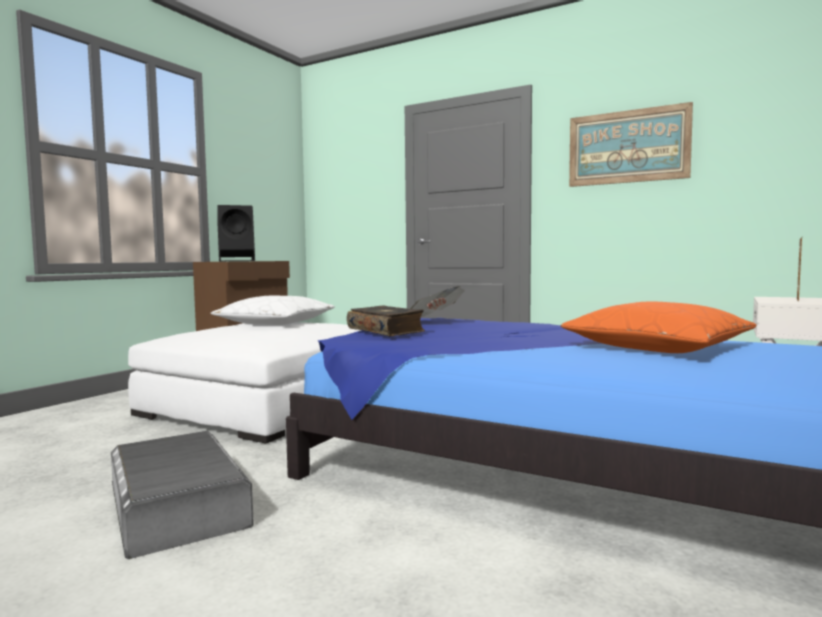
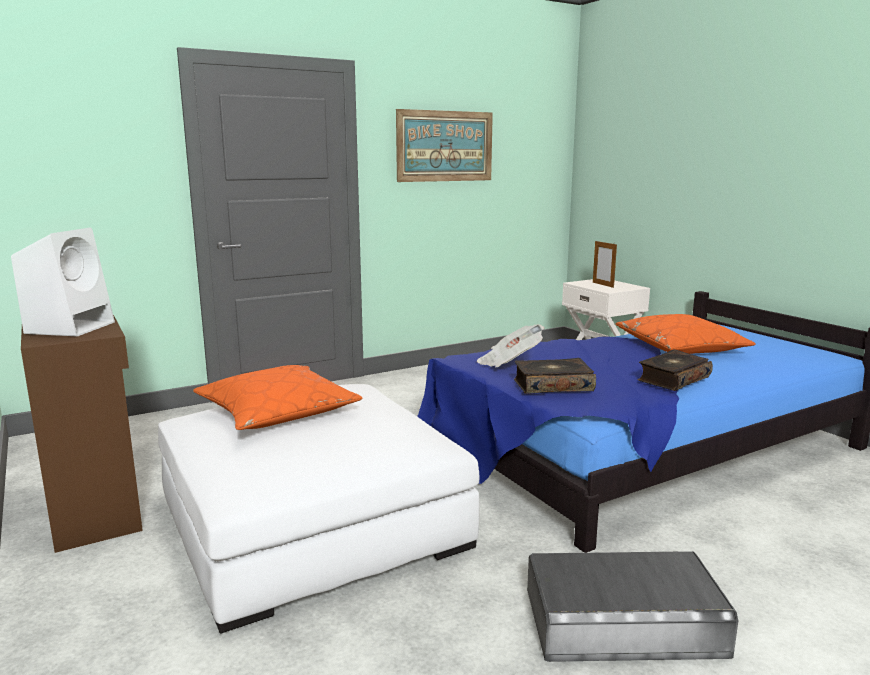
camera: 60 degrees left, 10 degrees up
(238, 261) = (71, 327): black speaker -> white speaker
(275, 323) = (278, 412): white pillow -> orange pillow
(491, 348) = (672, 379): none -> book

